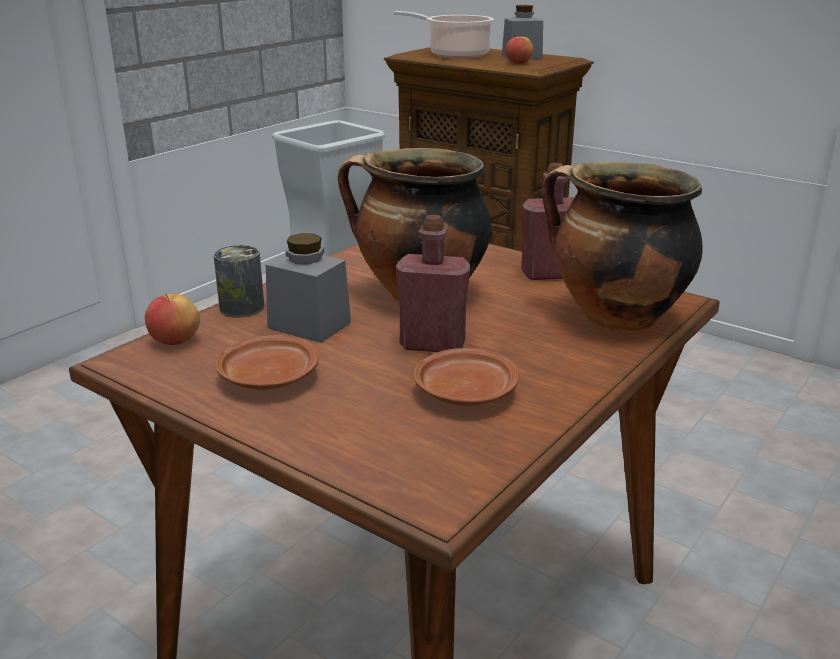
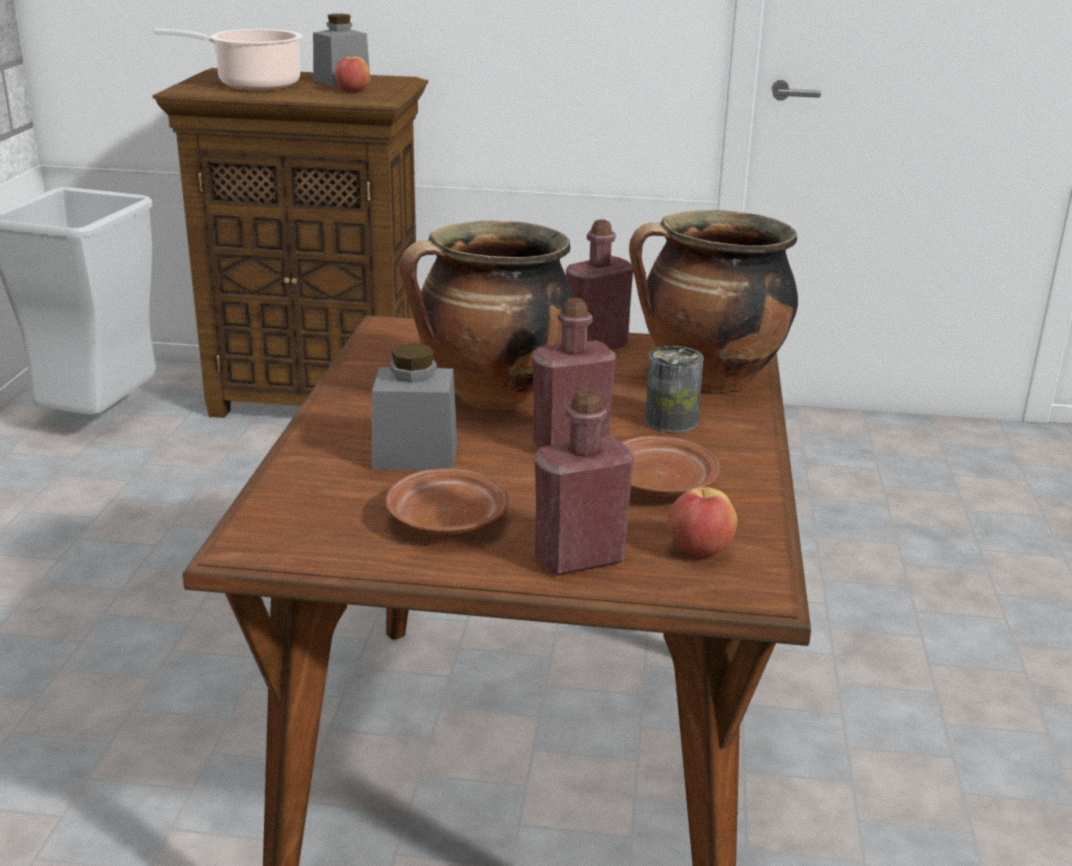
camera: 30 degrees left, 0 degrees up
(174, 341) = (281, 510): apple -> apple (699, 550)
(242, 308) = (309, 454): can -> can (671, 421)
(327, 434) = (579, 558): none -> red bottle

